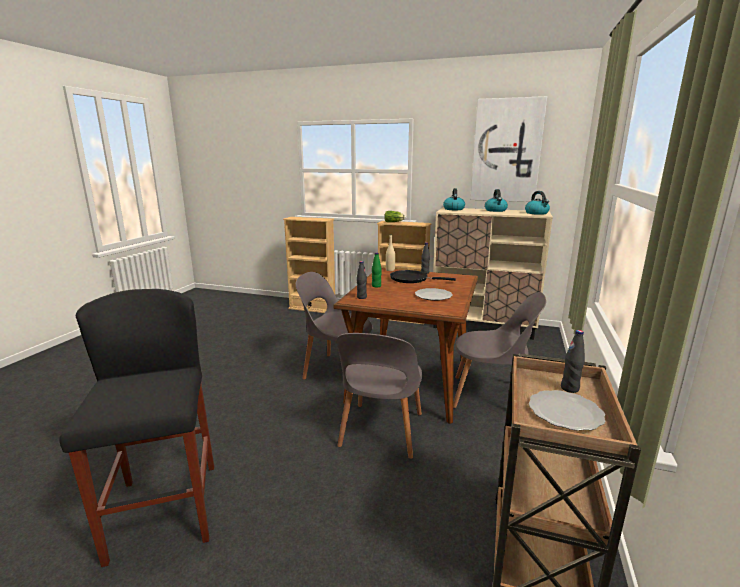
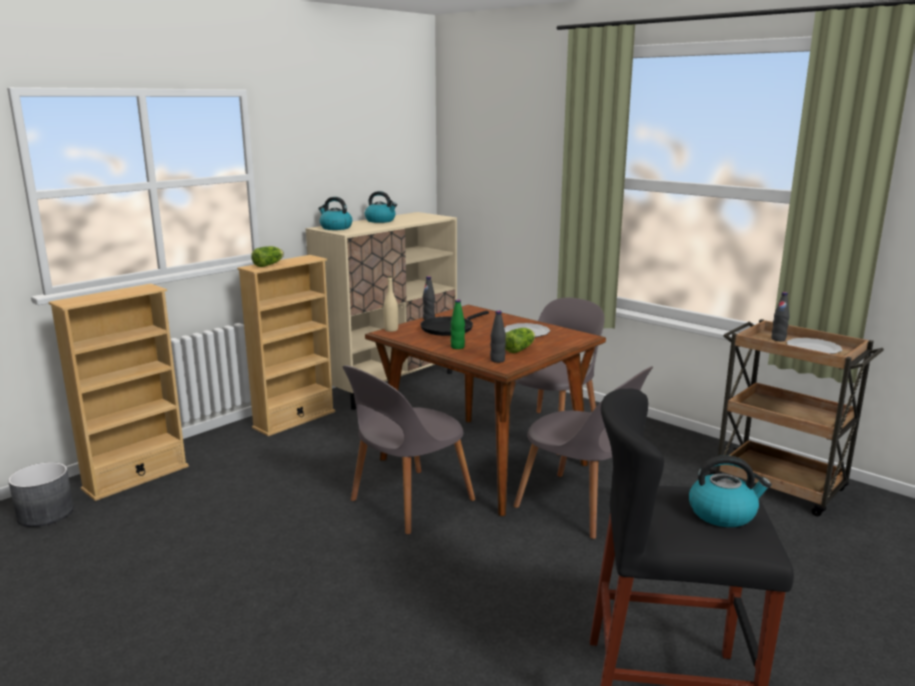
camera: 65 degrees left, 0 degrees up
(274, 305) = (45, 513): none -> grey planter
(393, 299) = (520, 349): none -> lettuce
(506, 151) = (366, 138): picture -> none
(537, 213) = (428, 216): kettle -> kettle (723, 513)

